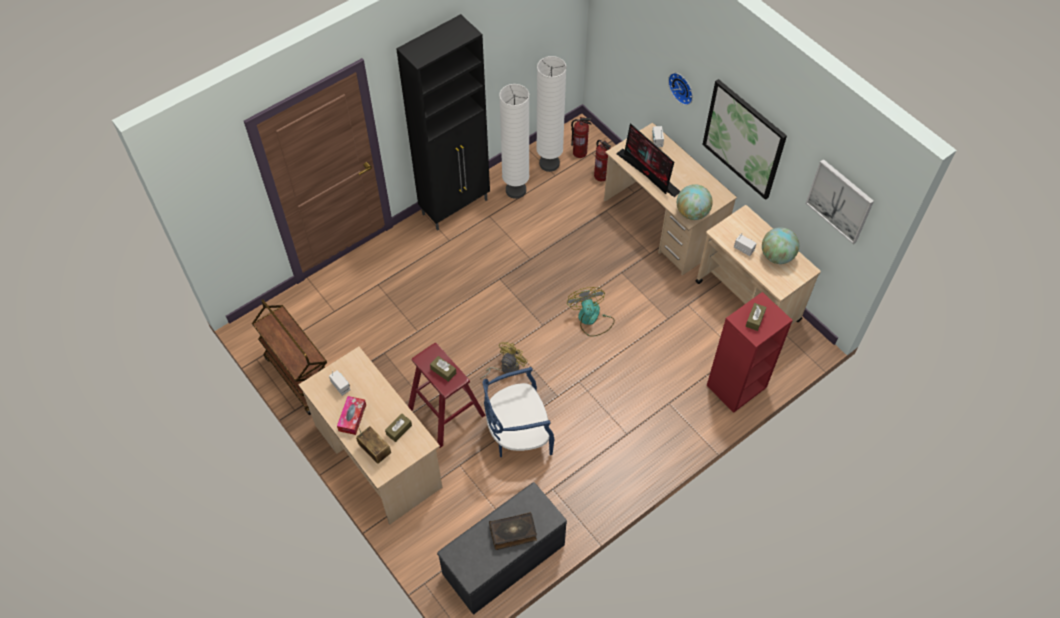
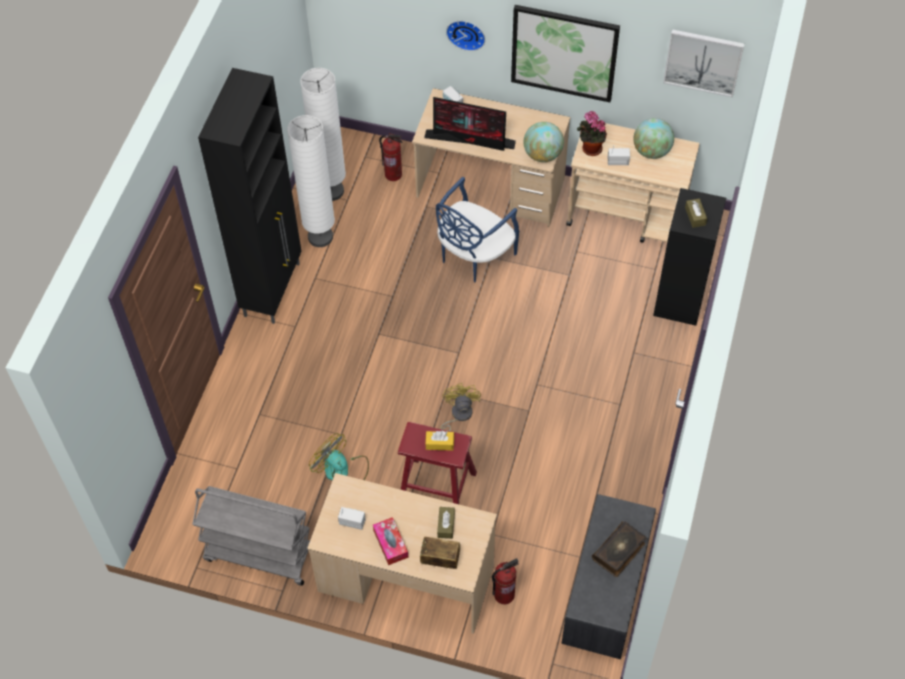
camera: 35 degrees left, 0 degrees up
(300, 376) = (259, 554): brown cart -> grey cart
(443, 371) = (439, 443): brown tissue box -> yellow tissue box
(518, 434) = (522, 469): blue chair -> blue chair (473, 255)
(580, 152) = (353, 163): fire extinguisher -> fire extinguisher (504, 594)
(591, 319) = (499, 319): fan -> fan (342, 471)
(730, 228) = (590, 149): none -> potted plant
(736, 387) = (680, 300): red bookcase -> black bookcase

